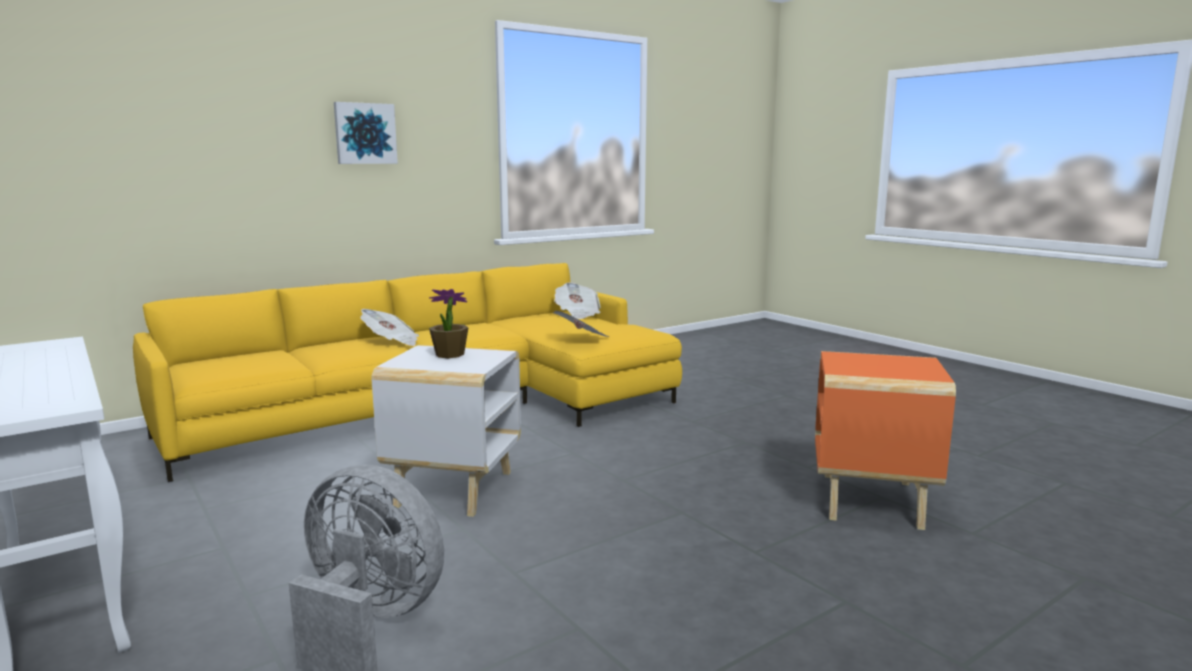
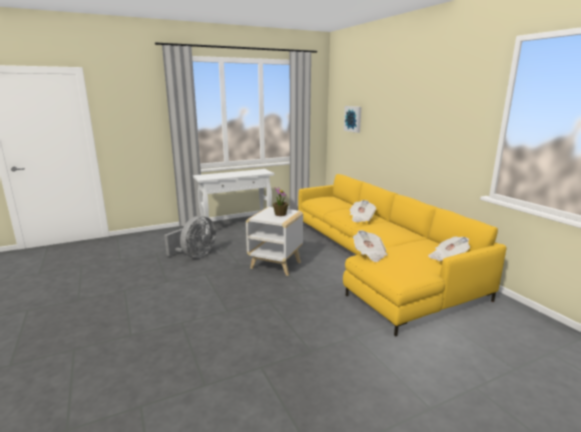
camera: 100 degrees right, 5 degrees up
(365, 133) = (426, 118): picture -> picture (353, 119)
(871, 501) = (202, 378): orange side table -> none

